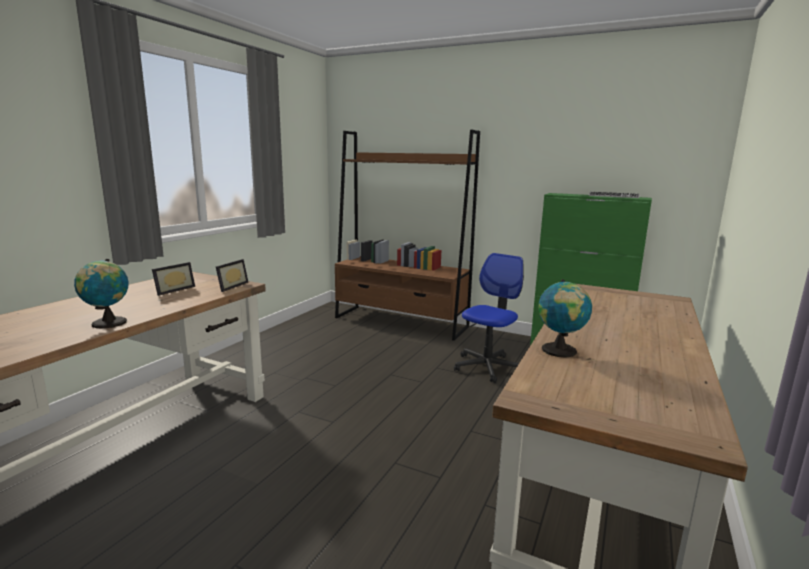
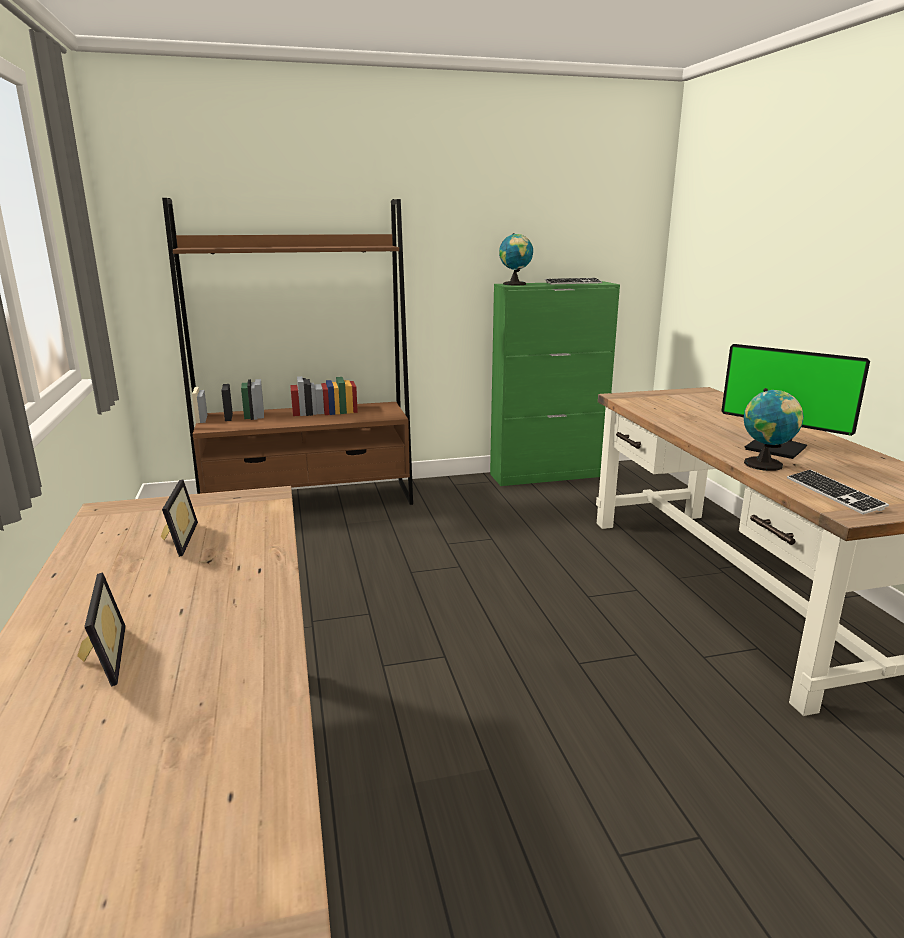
camera: 40 degrees left, 5 degrees up
(107, 324) = (253, 625): globe -> globe (515, 284)
(230, 286) = (253, 505): picture frame -> picture frame (99, 658)
(487, 367) = (496, 523): office chair -> none
(556, 384) = (834, 494): none -> keyboard
(611, 346) = (777, 448): none -> monitor

